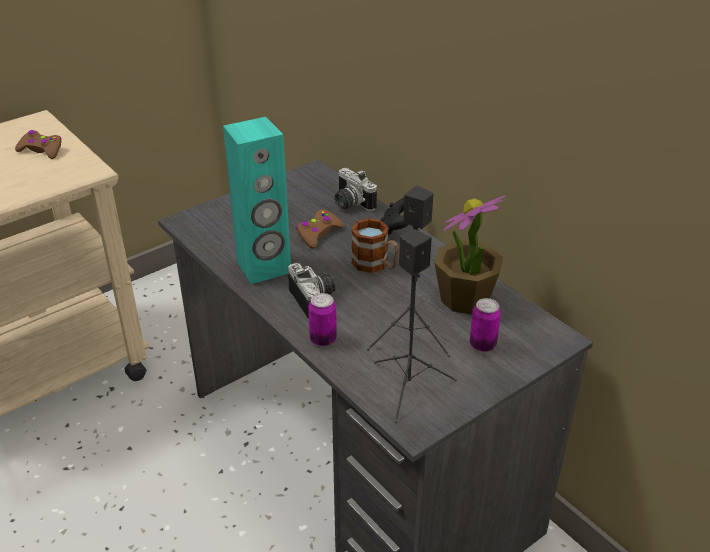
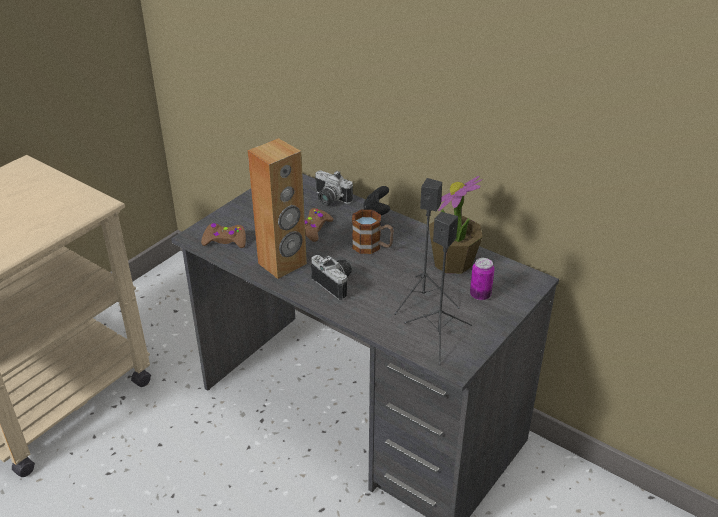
camera: 15 degrees left, 0 degrees up
(41, 150) = (43, 192): brown game controller -> brown game controller (225, 241)
(264, 268) = (282, 264): turquoise speaker -> brown speaker
(323, 339) = (356, 312): can -> none

